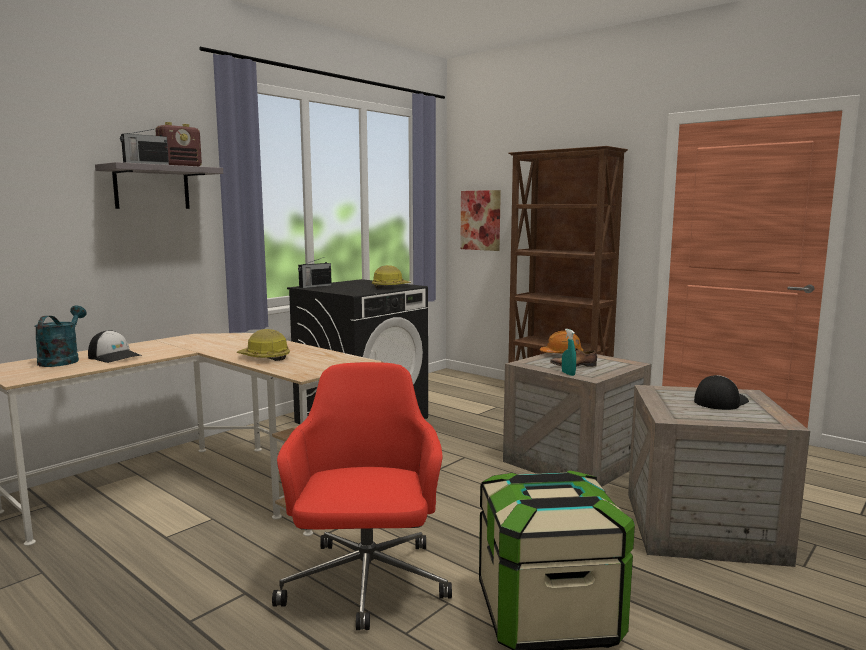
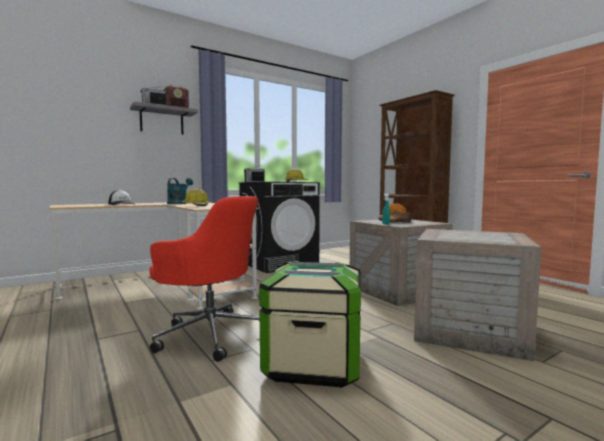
camera: 15 degrees right, 5 degrees down
(62, 360) = (95, 204): turquoise watering can -> turquoise watering can (179, 203)
(365, 584) = (210, 334): red office chair -> red office chair turned 105 degrees clockwise
(480, 220) = (369, 152): picture -> none
(720, 401) = (482, 235): cap -> none

